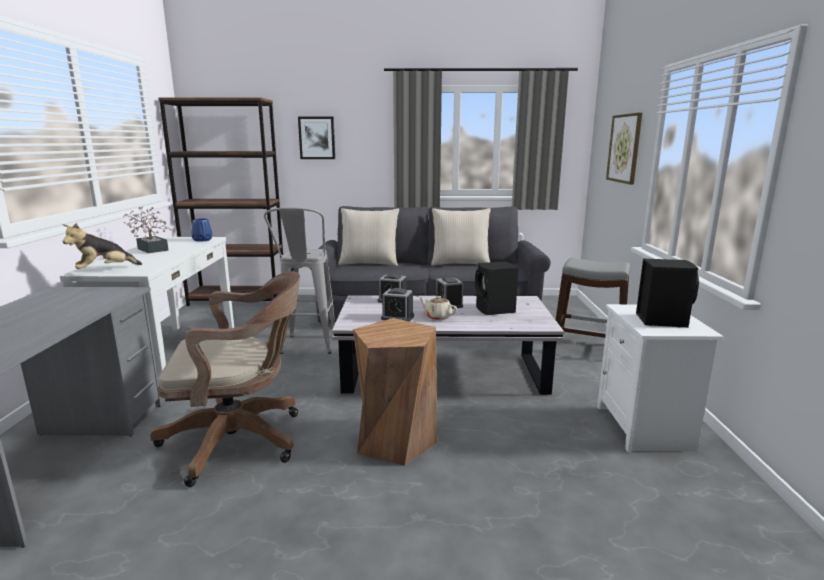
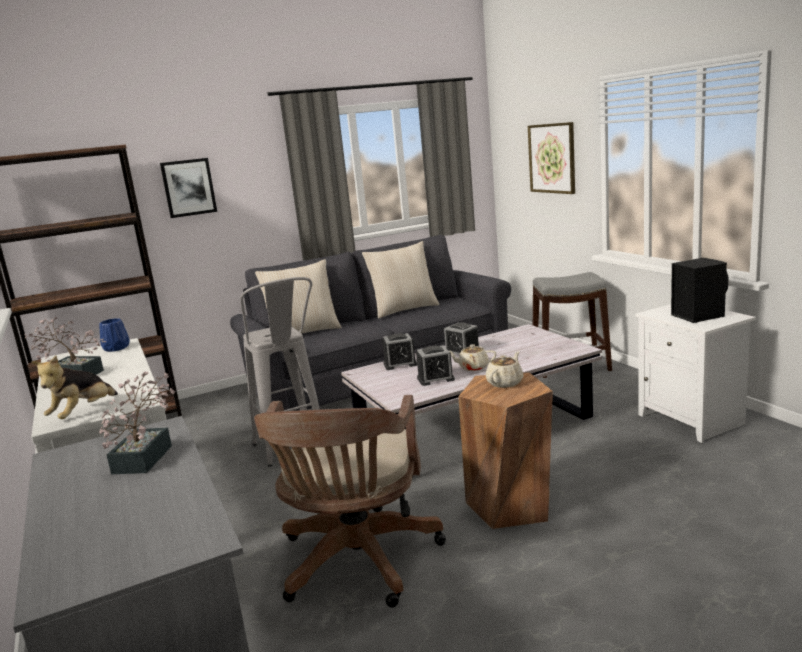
camera: 25 degrees left, 0 degrees up
(83, 304) = (147, 455): none -> potted plant
(241, 440) = (357, 564): brown office chair -> brown office chair turned 135 degrees clockwise
(402, 329) = (505, 382): none -> beige teapot
(495, 310) = (515, 347): black speaker -> none

